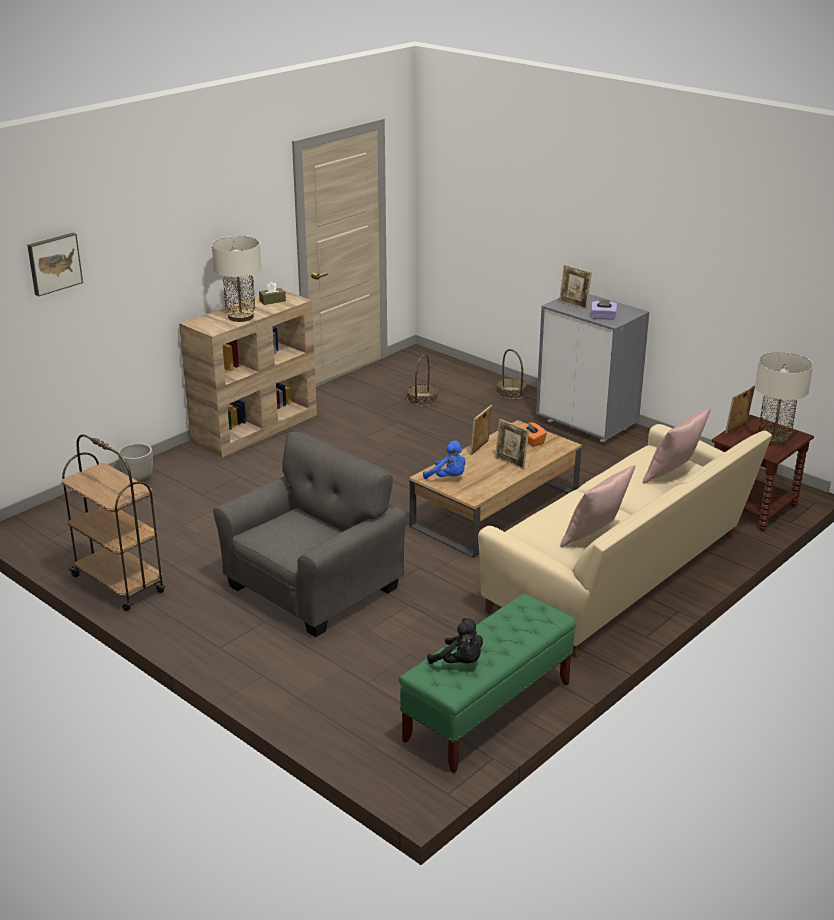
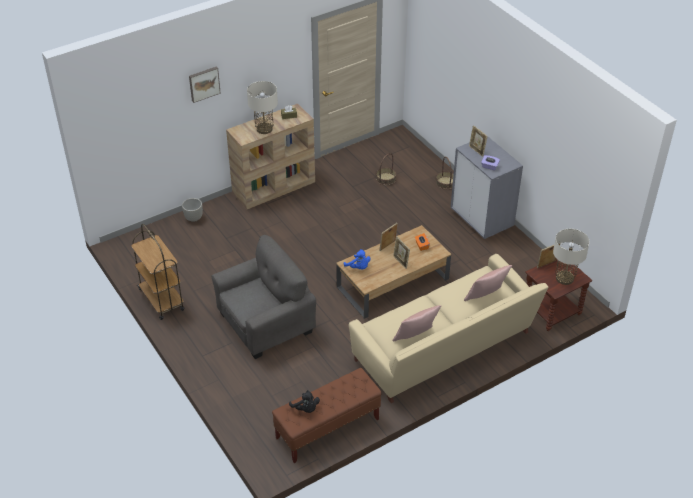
camera: 15 degrees right, 15 degrees up
(54, 263) = (145, 105): picture -> picture (204, 83)
(487, 712) = (327, 429): green bench -> brown bench

